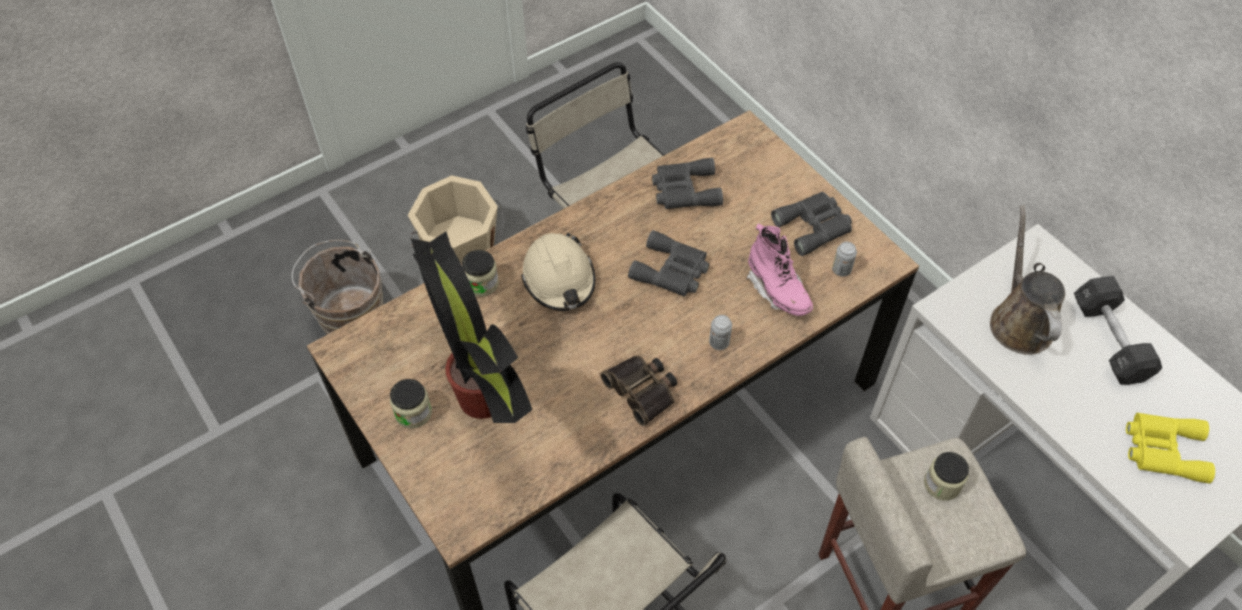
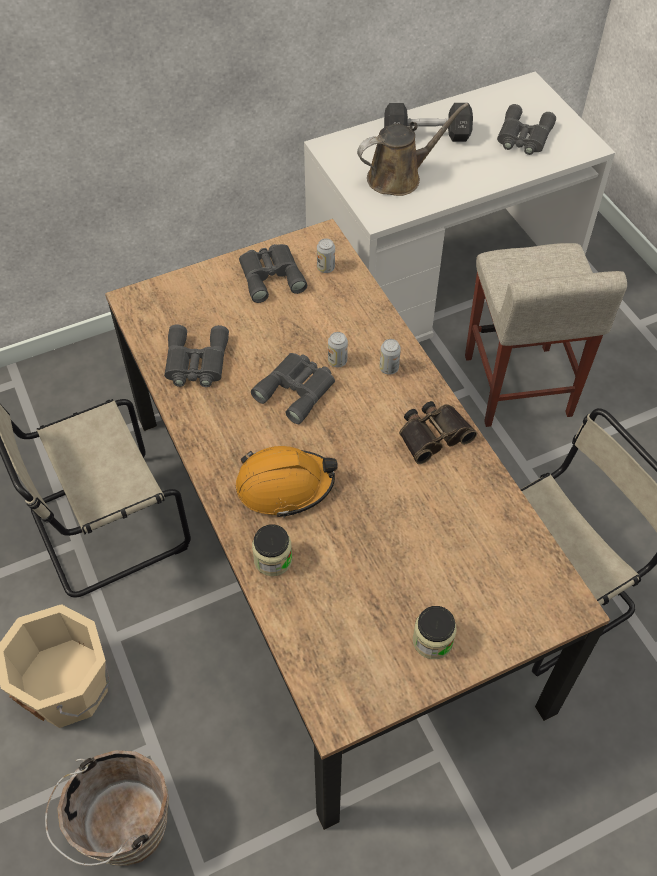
camera: 80 degrees left, 0 degrees up
(482, 395) = (419, 572): potted plant -> none
(559, 279) = (284, 485): beige hard hat -> orange hard hat
(716, 298) = (337, 361): none -> can
(777, 290) = (338, 315): pink boot -> none
(942, 484) = (521, 272): jar -> none
(1019, 321) = (399, 177): brown watering can -> brown watering can turned 150 degrees clockwise
(1162, 449) = (523, 137): yellow binoculars -> grey binoculars

